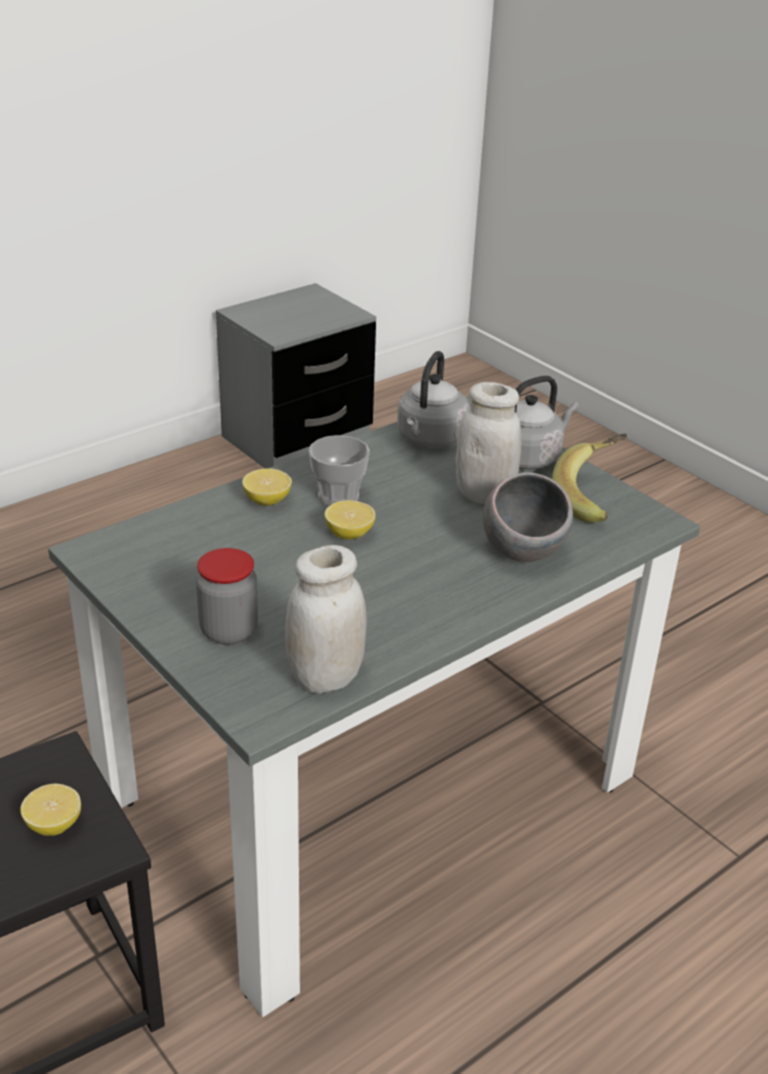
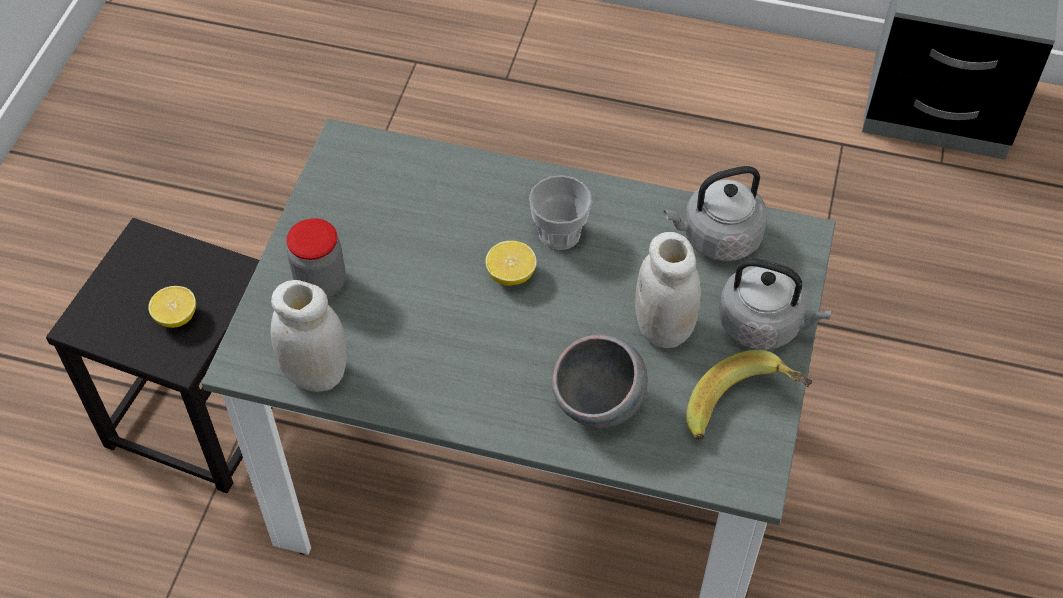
camera: 55 degrees right, 20 degrees up
(267, 501) = (506, 195): lemon -> none

